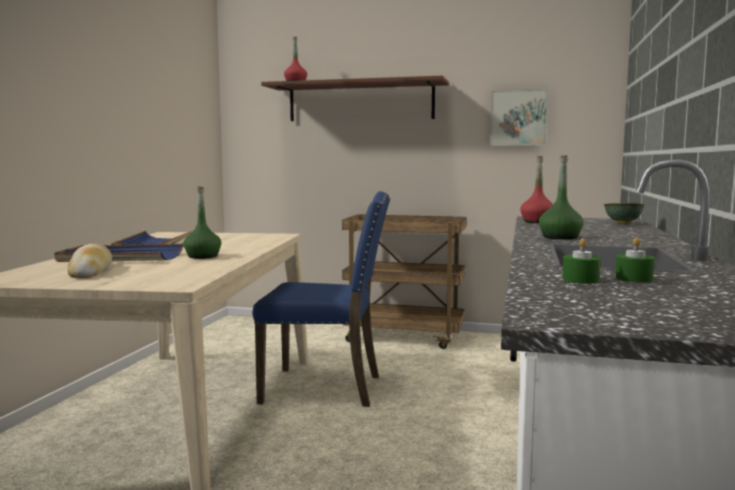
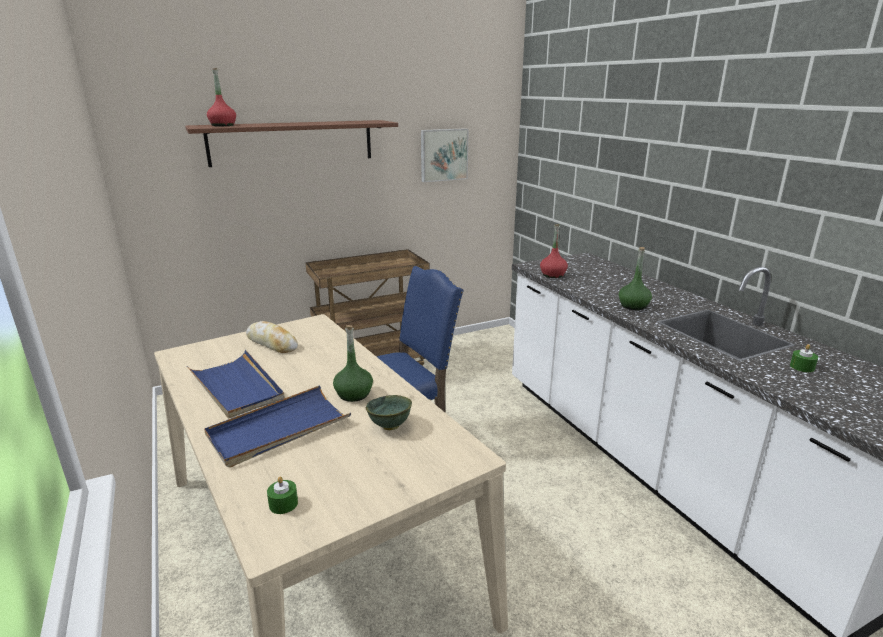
camera: 40 degrees left, 15 degrees up
(90, 271) = (323, 469): bread -> bread (272, 343)
(580, 280) = (792, 379): green candle -> green candle (283, 504)
(622, 224) = (604, 267): green bowl -> green bowl (389, 426)

